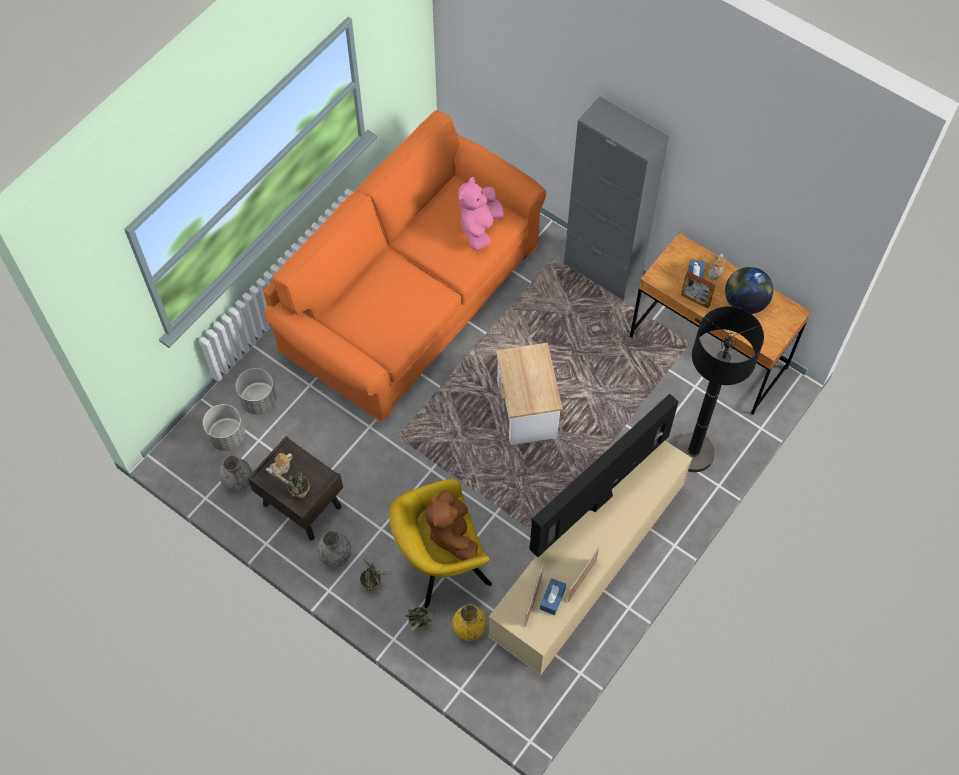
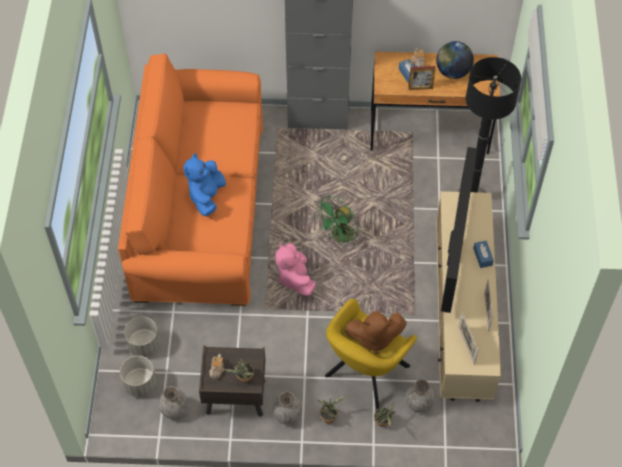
camera: 35 degrees left, 5 degrees down
(398, 288) = (206, 196): none -> blue plush toy
(451, 533) = (374, 338): brown plush toy -> brown plush toy turned 45 degrees counterclockwise
(469, 628) = (418, 403): yellow vase -> grey vase
(480, 227) = (231, 124): pink plush toy -> pink plush toy (295, 278)
(526, 409) = (339, 237): side table -> green fan
(552, 598) = (477, 336): blue tissue box -> blue tissue box (482, 257)

